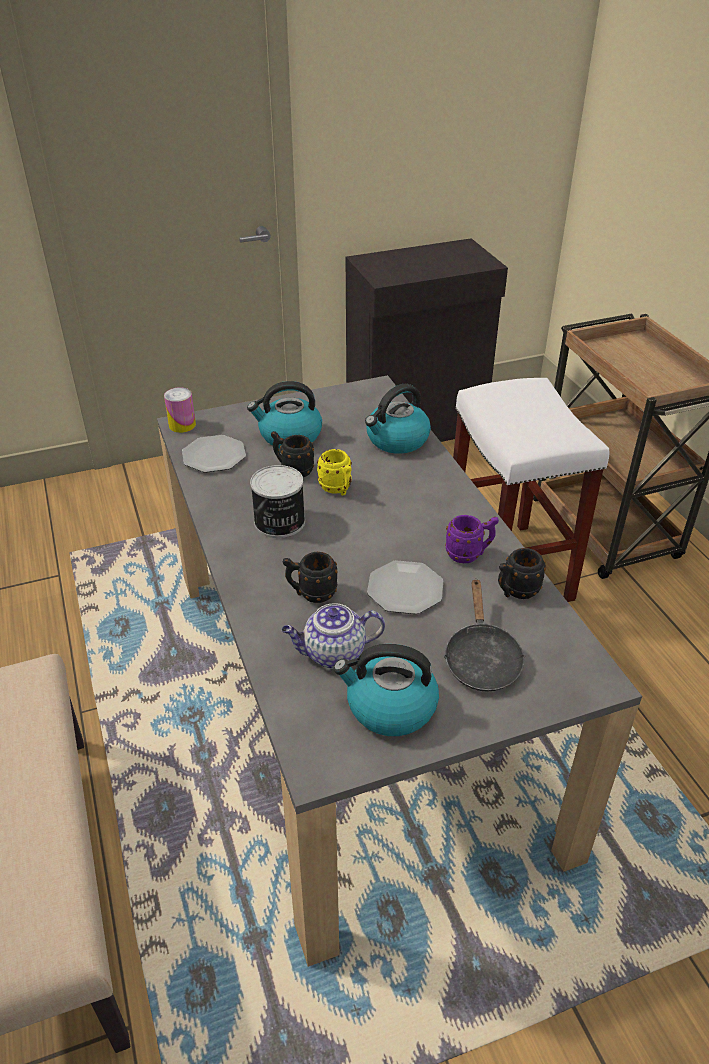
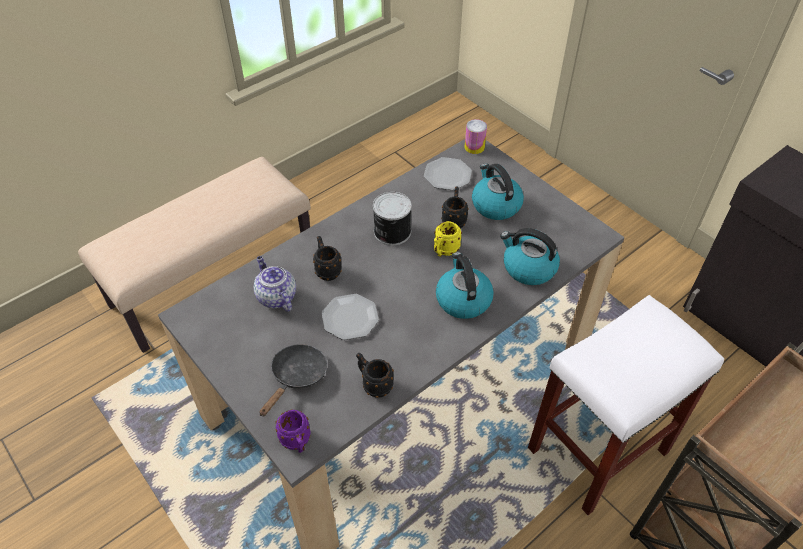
camera: 70 degrees right, 10 degrees up
(389, 707) = (239, 337): kettle -> kettle (462, 299)
(469, 554) = (405, 347): purple mug -> purple mug (297, 443)
(481, 659) = (297, 377): black frying pan -> black frying pan turned 135 degrees clockwise

